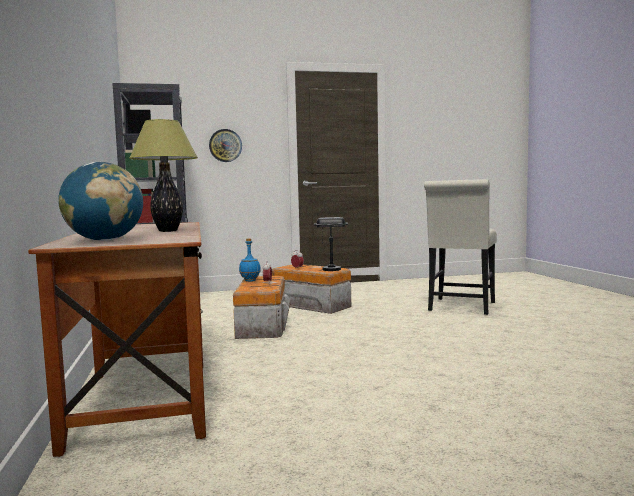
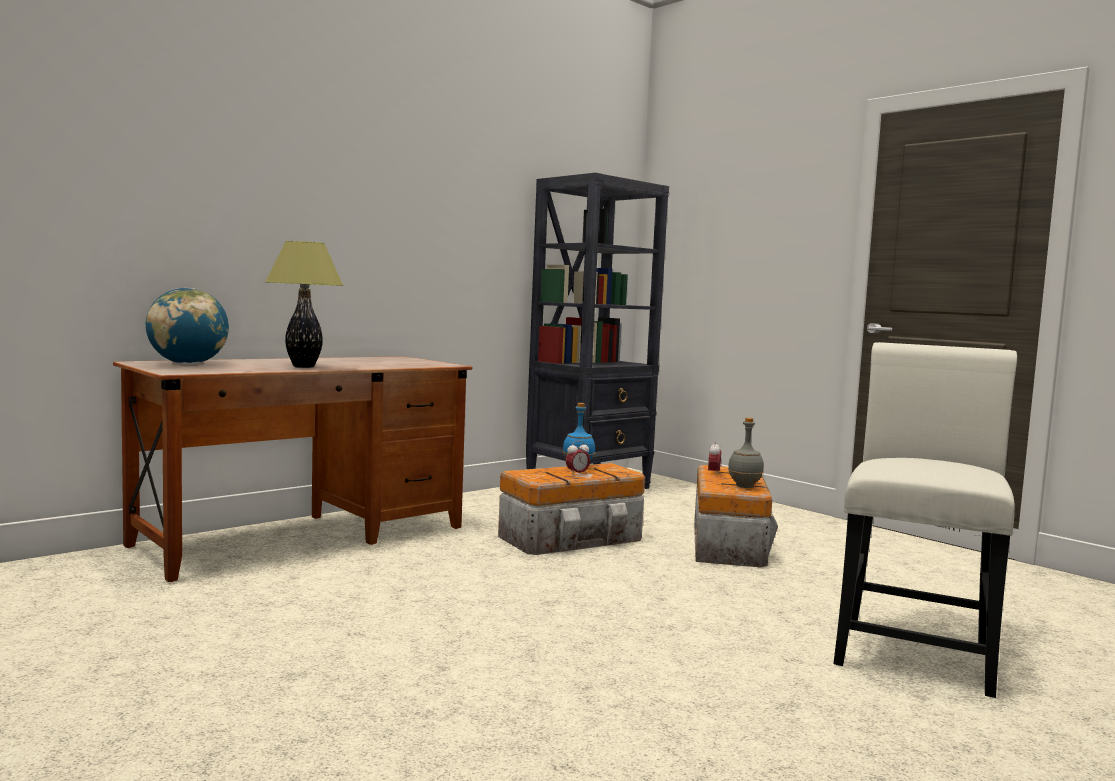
camera: 60 degrees right, 0 degrees up
(225, 145) = (756, 256): wall clock -> none
(331, 268) = (744, 486): black table lamp -> grey bottle
(461, 307) = (914, 648): white chair -> white chair turned 120 degrees clockwise

